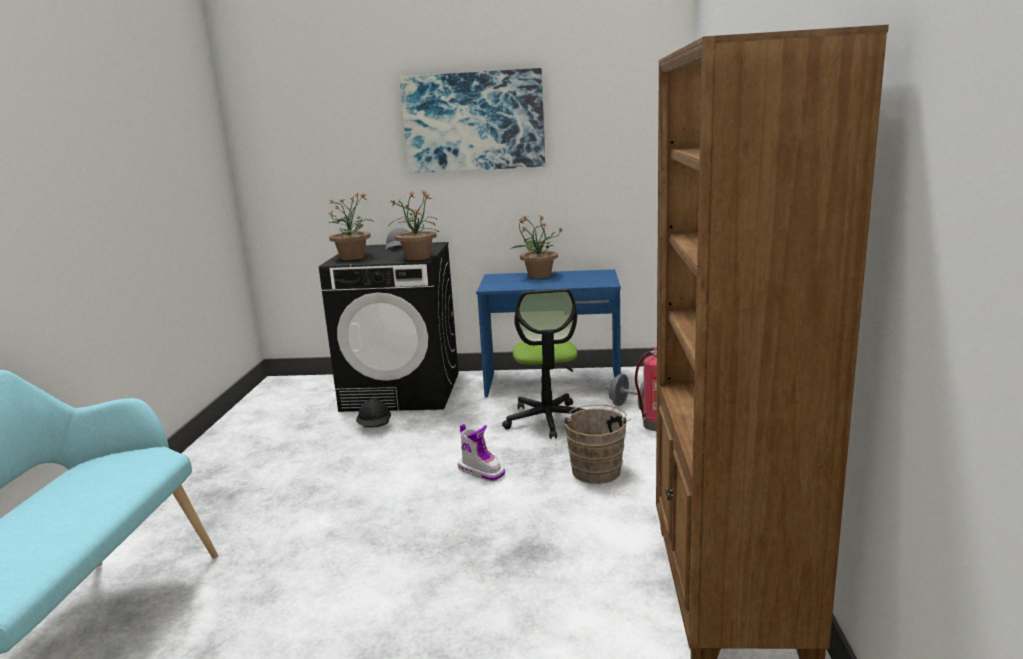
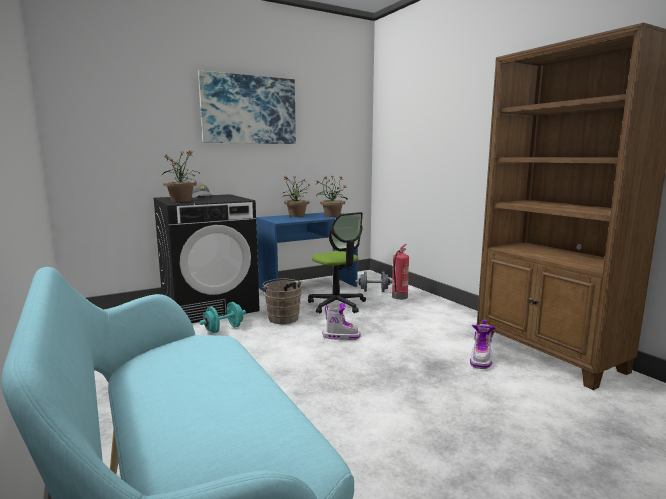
camera: 35 degrees left, 5 degrees down
(375, 427) = (223, 329): black hard hat -> turquoise dumbbell
(417, 257) = (237, 199): potted plant -> potted plant (332, 216)
(597, 469) = (404, 321): brown bucket -> brown bucket (283, 317)
(604, 564) = (481, 360): none -> boot

